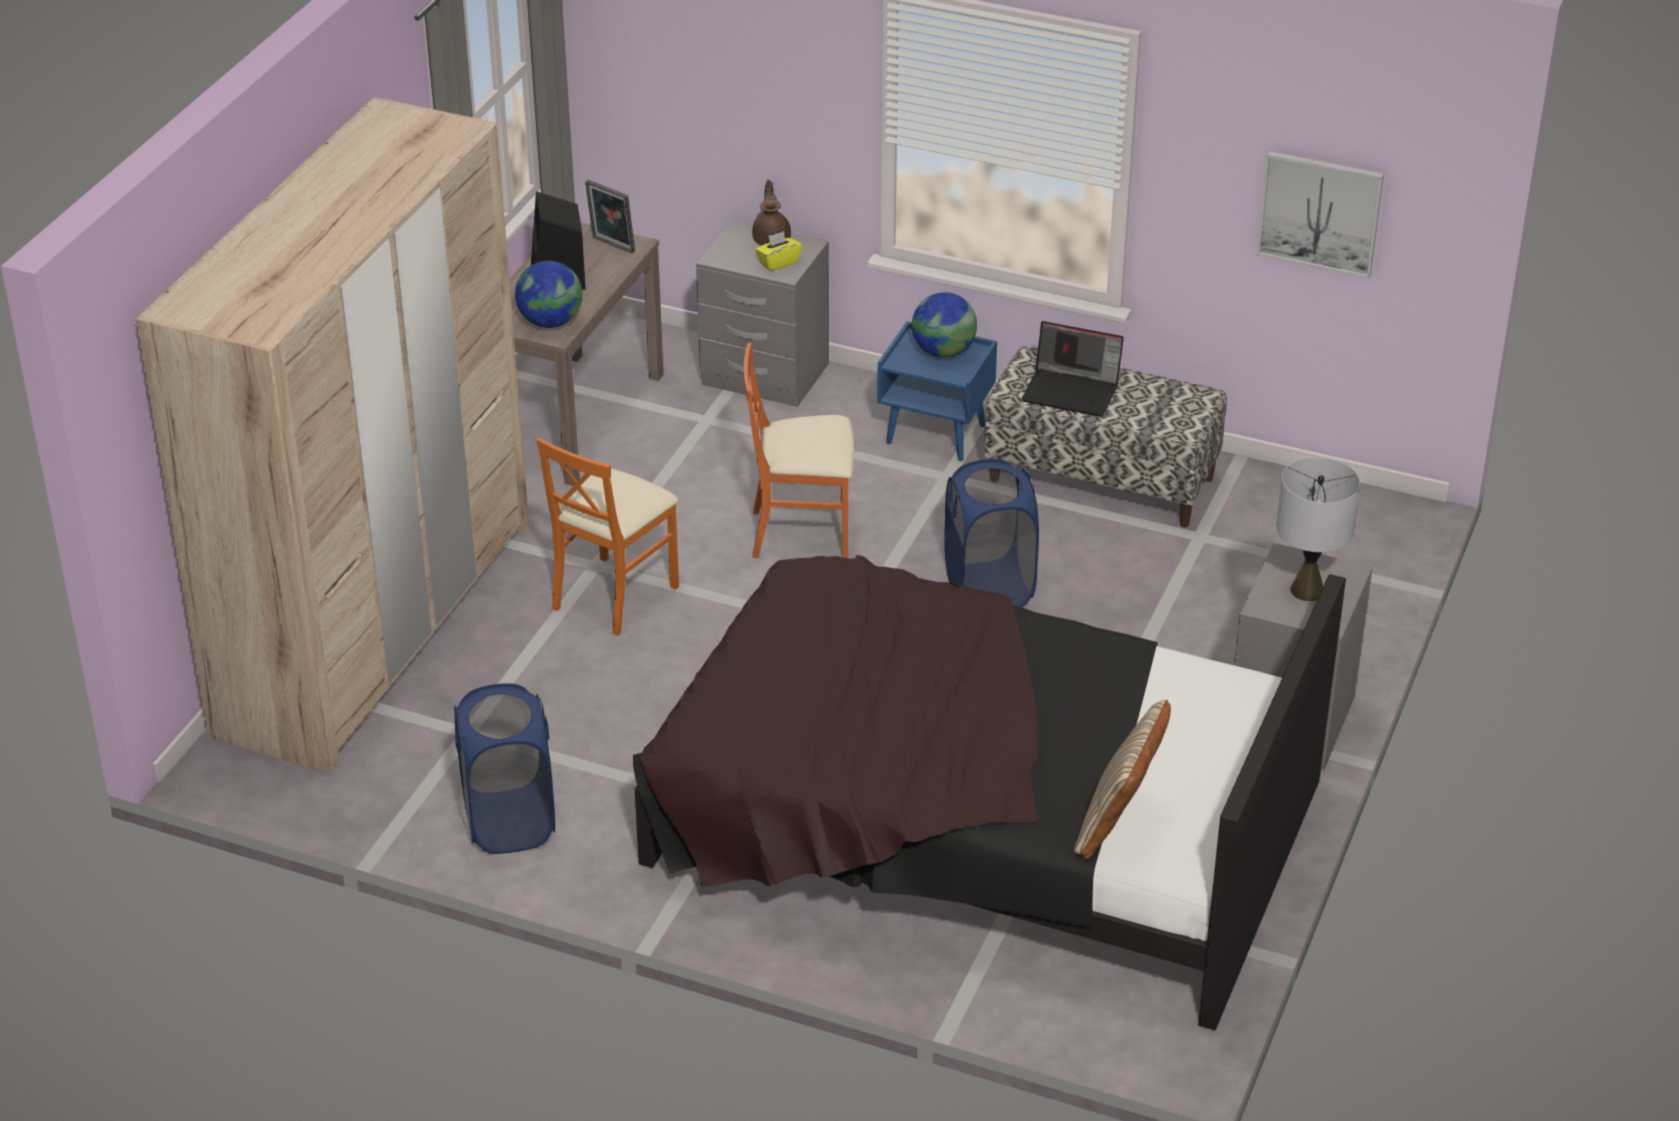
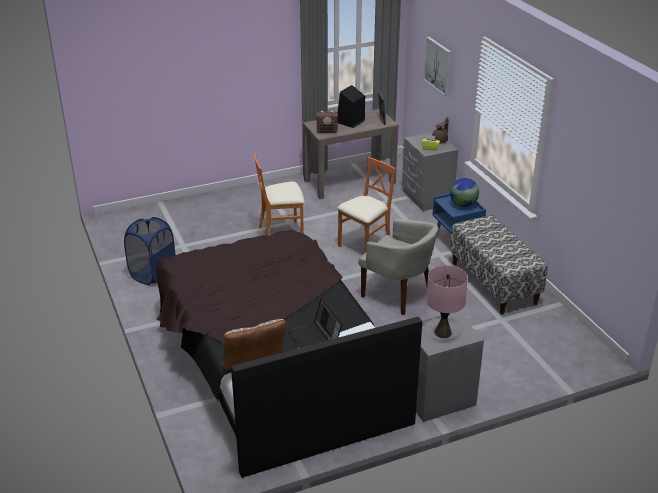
camera: 45 degrees right, 5 degrees down
(376, 626) = (207, 206): beige wardrobe -> none
(550, 322) = (327, 131): globe -> radio
(802, 533) = (365, 246): orange chair -> orange chair turned 90 degrees clockwise
(989, 589) = (398, 294): blue laundry basket -> beige armchair
(1072, 391) = (487, 236): laptop -> laptop (315, 340)
(1306, 590) = (442, 332): grey table lamp -> pink table lamp
(1320, 212) = (599, 191): picture -> picture (438, 65)

